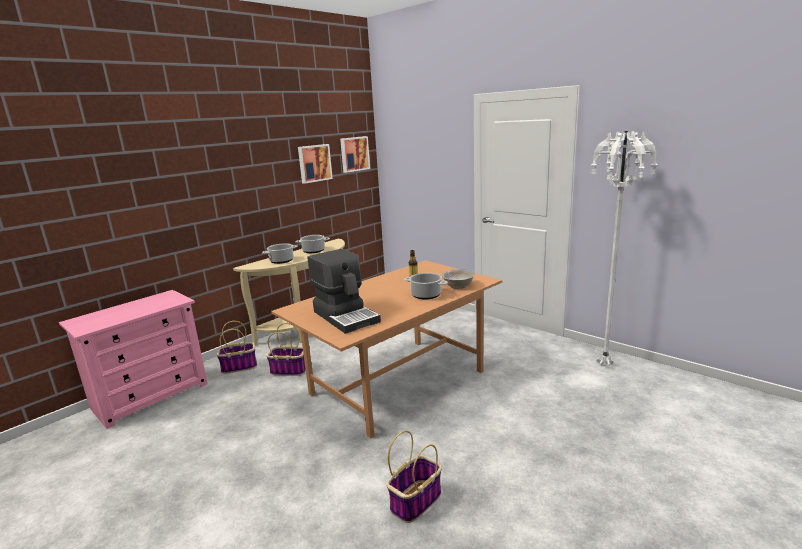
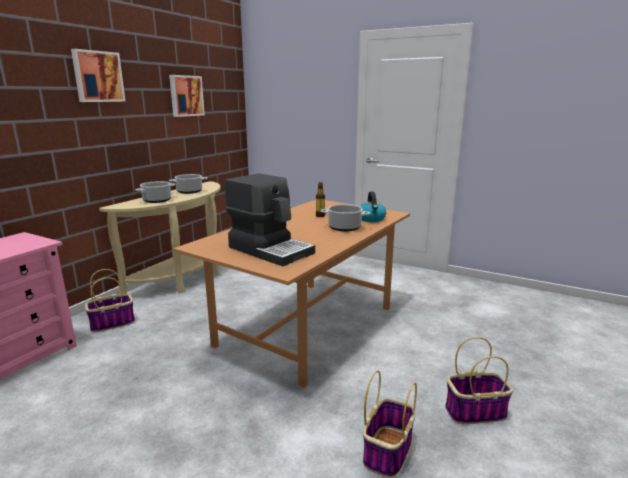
camera: 15 degrees left, 0 degrees up
(289, 370) = (177, 323): basket -> basket (475, 411)
(354, 154) = (224, 91): picture -> picture (97, 76)
(458, 286) = (371, 219): white bowl -> kettle
(605, 365) = (497, 295): white floor lamp -> none

